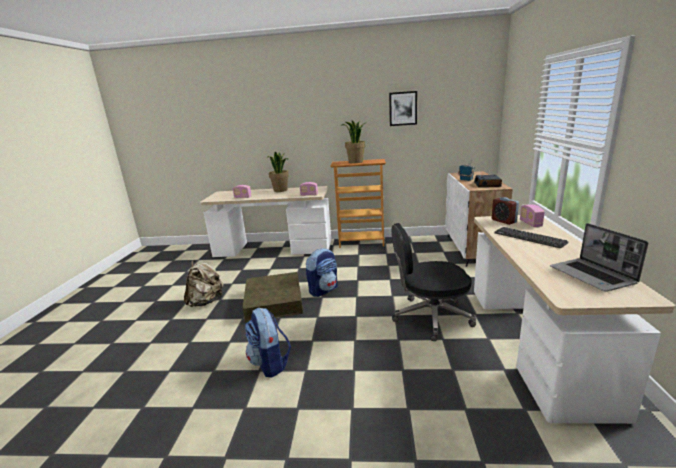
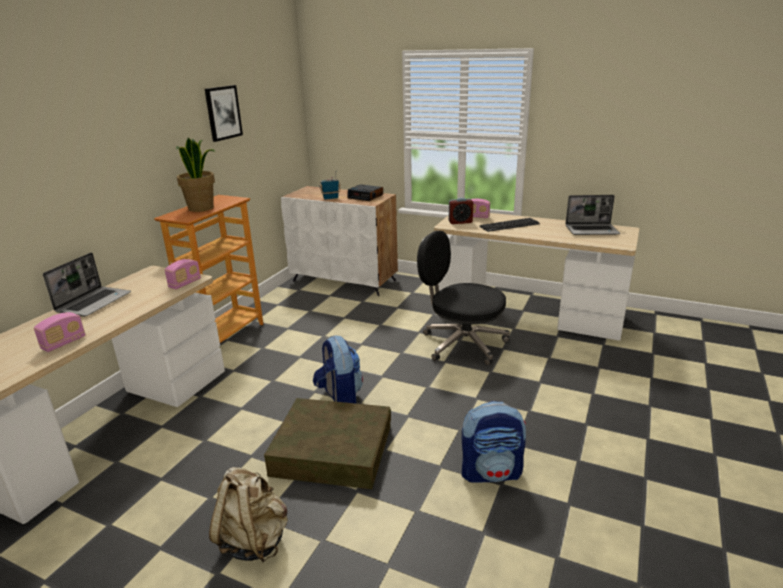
camera: 70 degrees left, 5 degrees up
(280, 190) = (94, 302): potted plant -> laptop
(430, 317) = (462, 343): black office chair -> black office chair turned 105 degrees clockwise

